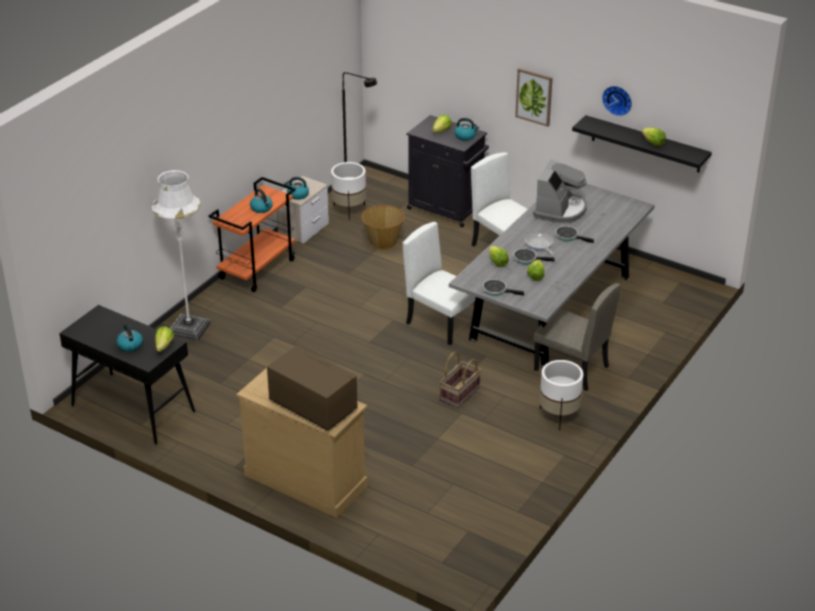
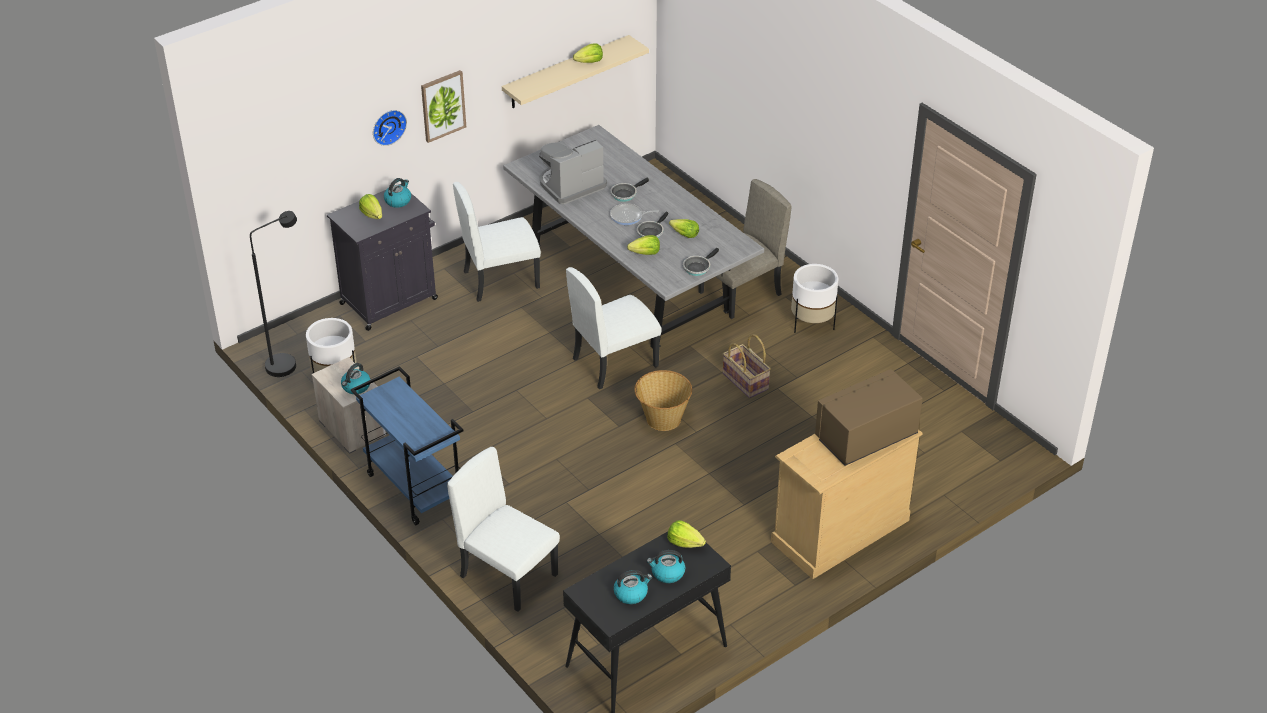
camera: 70 degrees left, 5 degrees up
(189, 329) = (509, 575): white floor lamp -> white chair
(257, 269) = (414, 487): orange cart -> blue cart
(261, 208) = (413, 408): kettle -> kettle (631, 593)
(383, 242) = (425, 367): basket -> basket (662, 419)
(560, 210) = (570, 185): coffee machine -> coffee machine turned 75 degrees counterclockwise
(618, 99) = (532, 45): wall clock -> wall clock (388, 126)
(646, 144) = (566, 72): black shelf -> beige shelf

